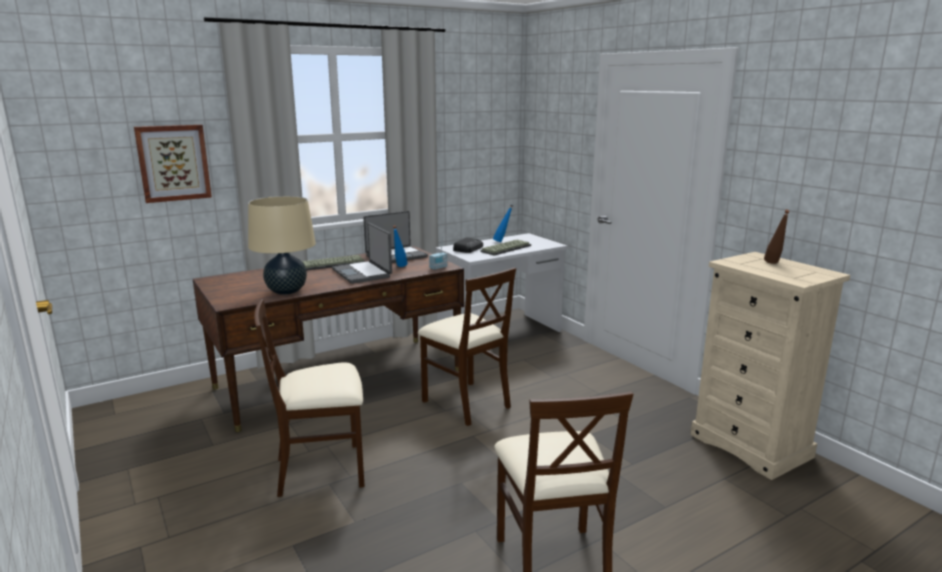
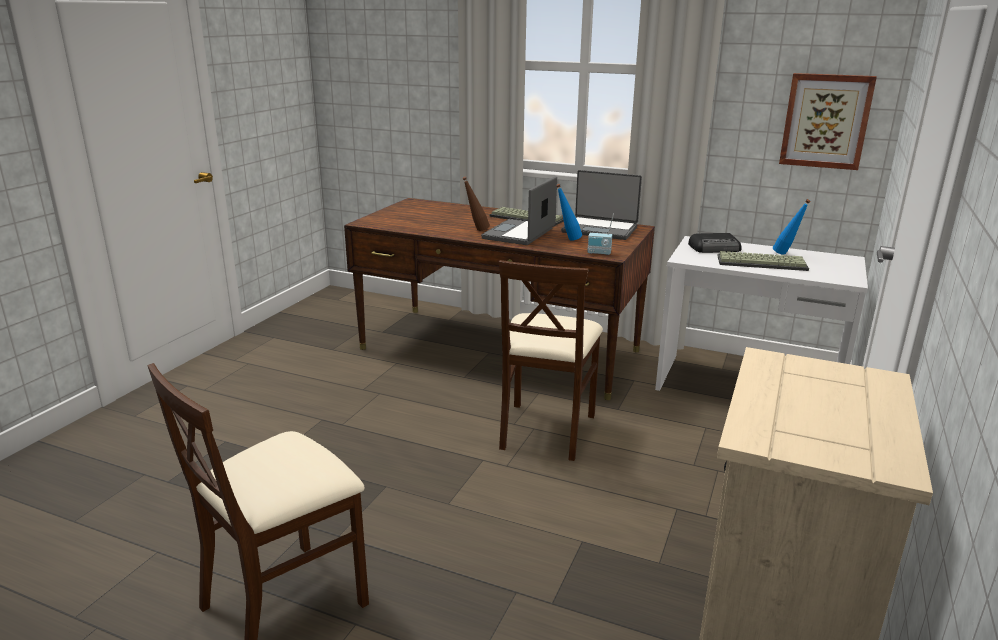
camera: 55 degrees right, 5 degrees up
(173, 163) = (417, 79): picture -> picture (825, 121)
(286, 291) = (423, 227): beige table lamp -> none
(321, 470) = (340, 407): beige chair -> none
(773, 264) = (843, 400): brown bottle -> brown bottle (476, 230)

